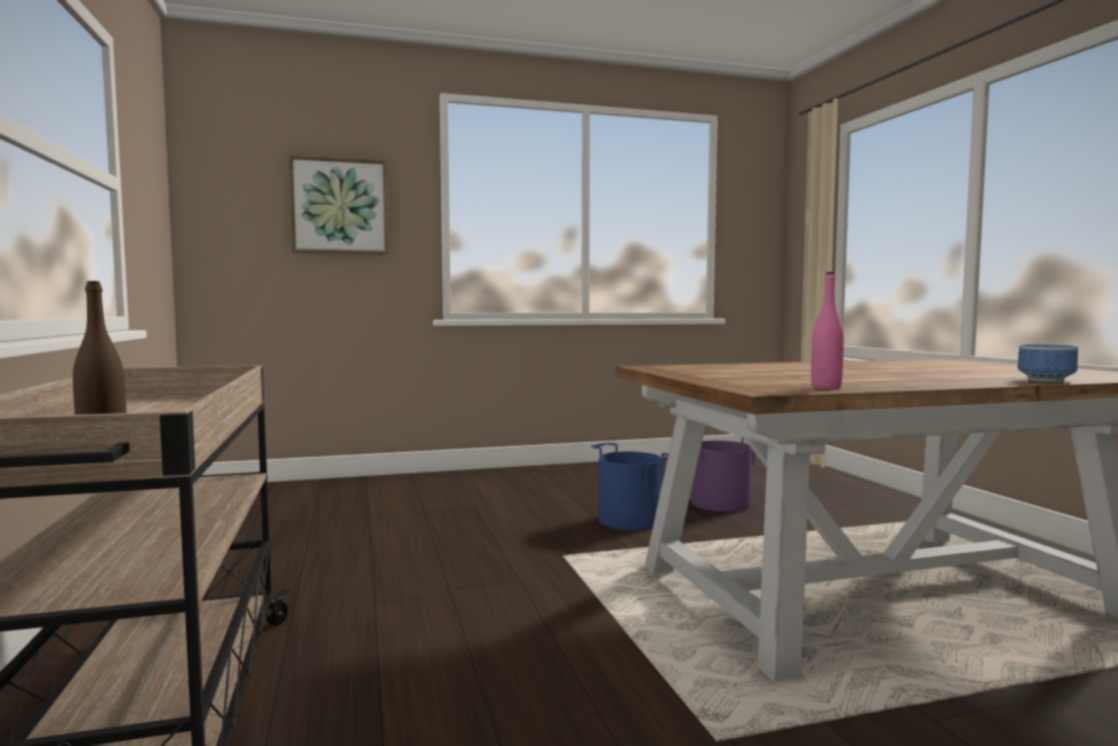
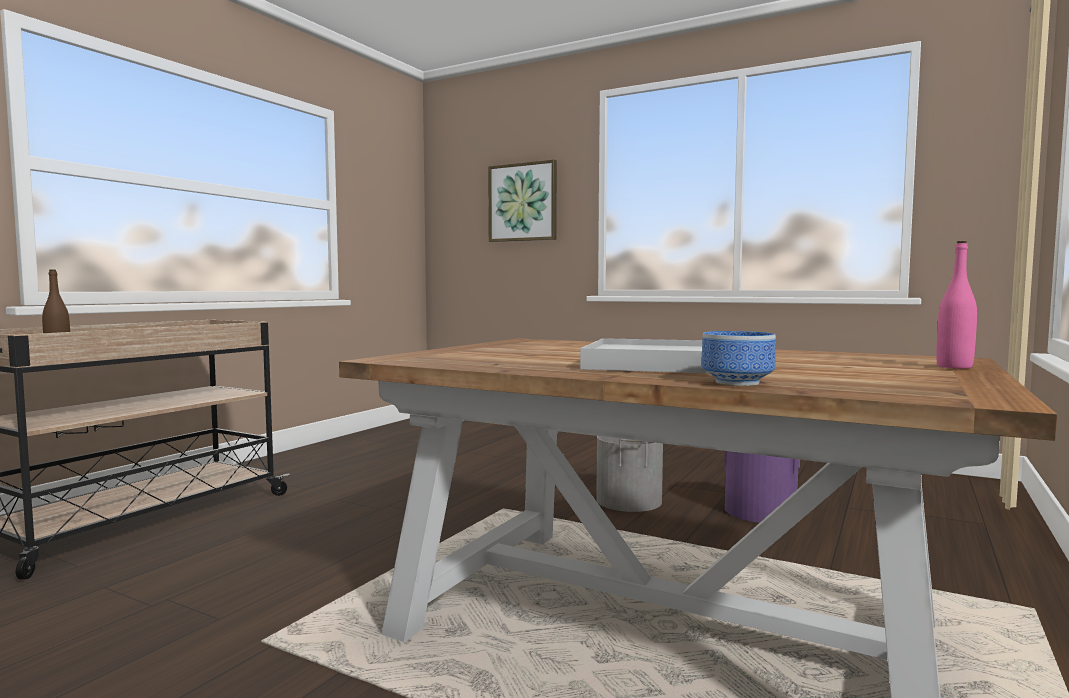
camera: 45 degrees right, 0 degrees up
(629, 520) = (627, 501): blue bucket -> grey bucket
(826, 387) = (451, 362): pink bottle -> pink bottle (954, 367)
(910, 375) = (655, 364): none -> white tray

